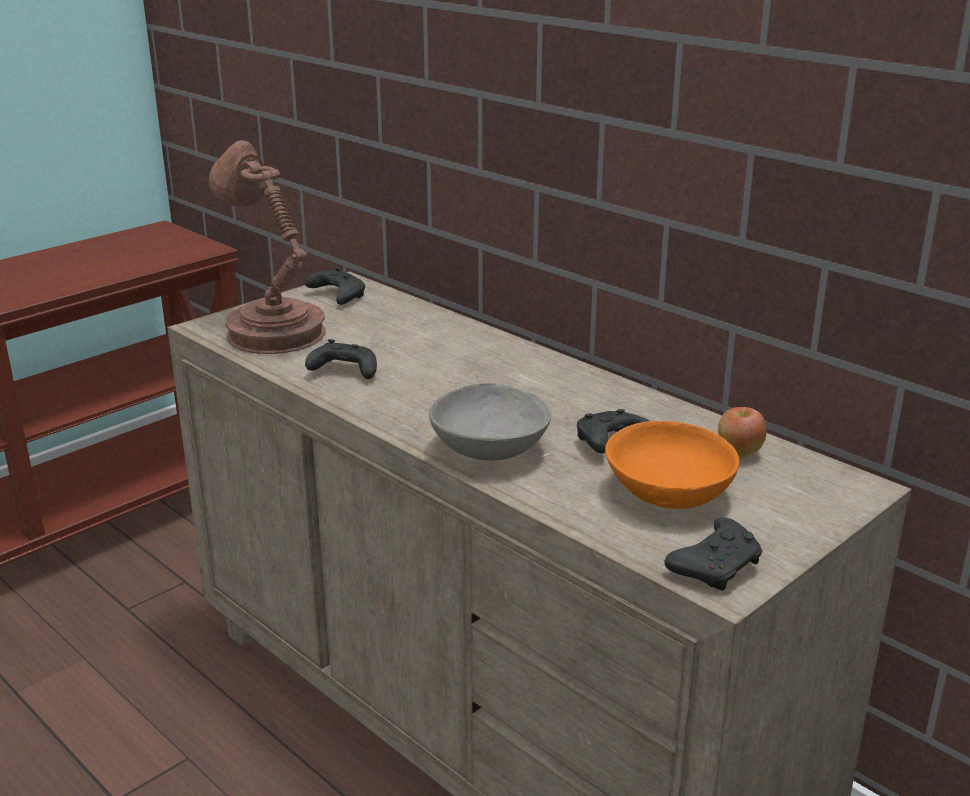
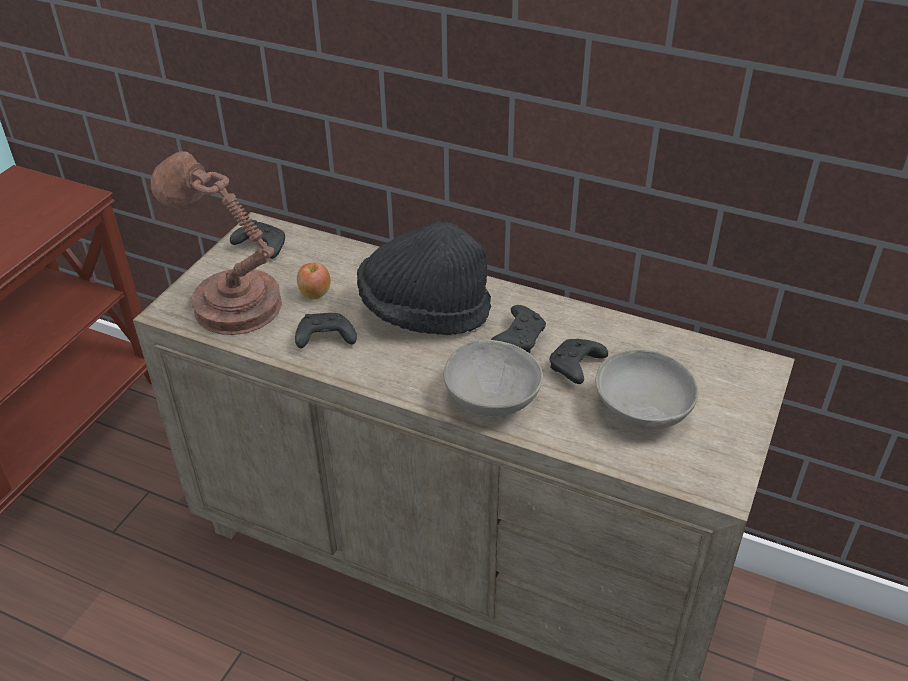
camera: 20 degrees left, 15 degrees up
(469, 369) = (424, 311): none -> black hat
(670, 494) = (643, 409): orange bowl -> grey bowl
(716, 567) = (709, 472): black game controller -> black game controller (519, 337)
(738, 453) = (668, 354): apple -> apple (315, 294)

